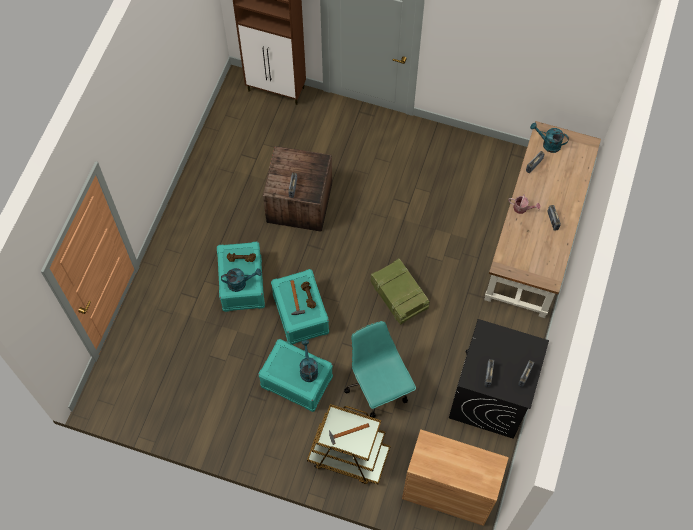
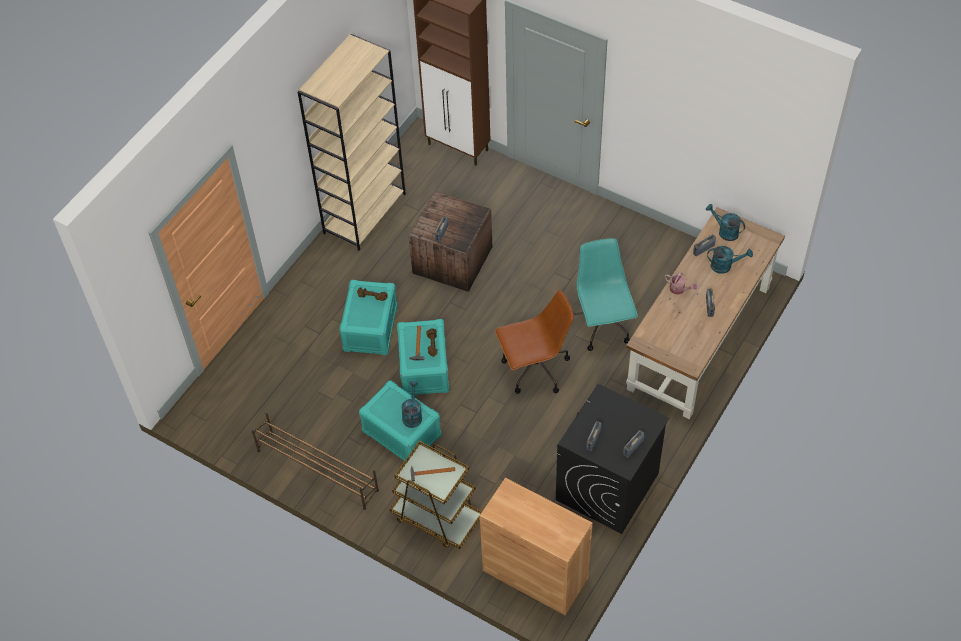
camera: 15 degrees right, 10 degrees down
(207, 170) = (364, 213): none -> beige bookcase
(229, 432) = (317, 470): none -> brown shoe rack
(240, 283) = (365, 319): turquoise watering can -> turquoise watering can (725, 266)
(378, 387) = (487, 455): turquoise office chair -> turquoise office chair (602, 325)
(399, 296) = (534, 370): crate -> brown office chair

